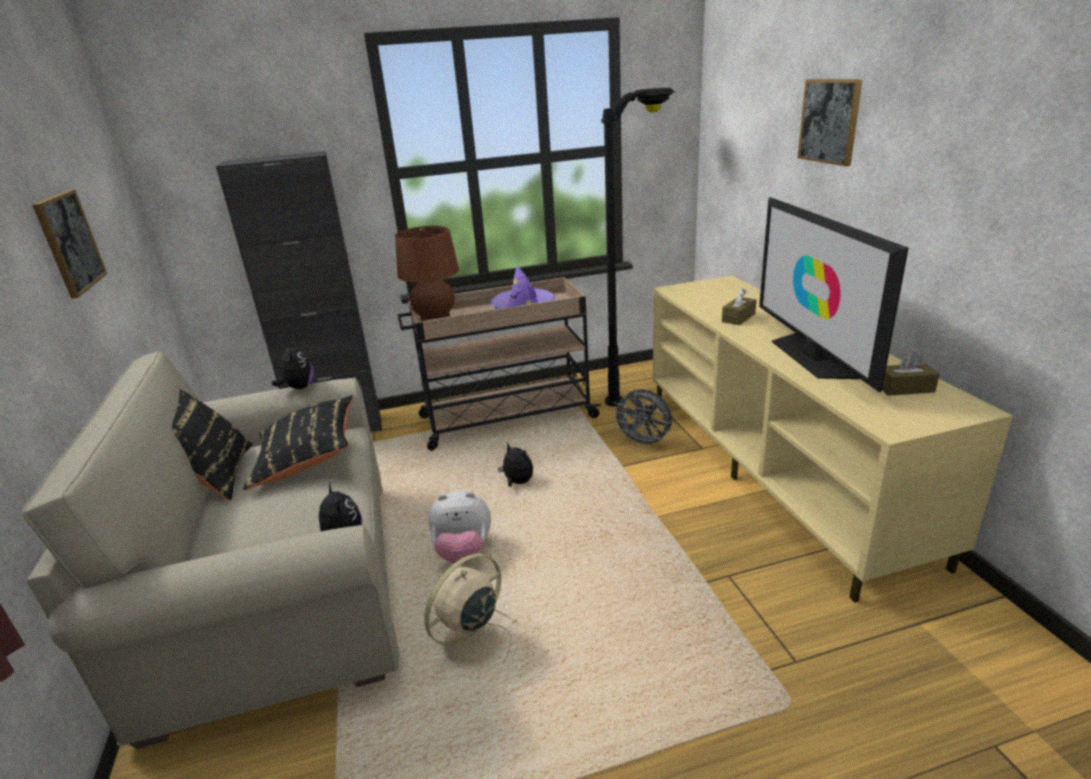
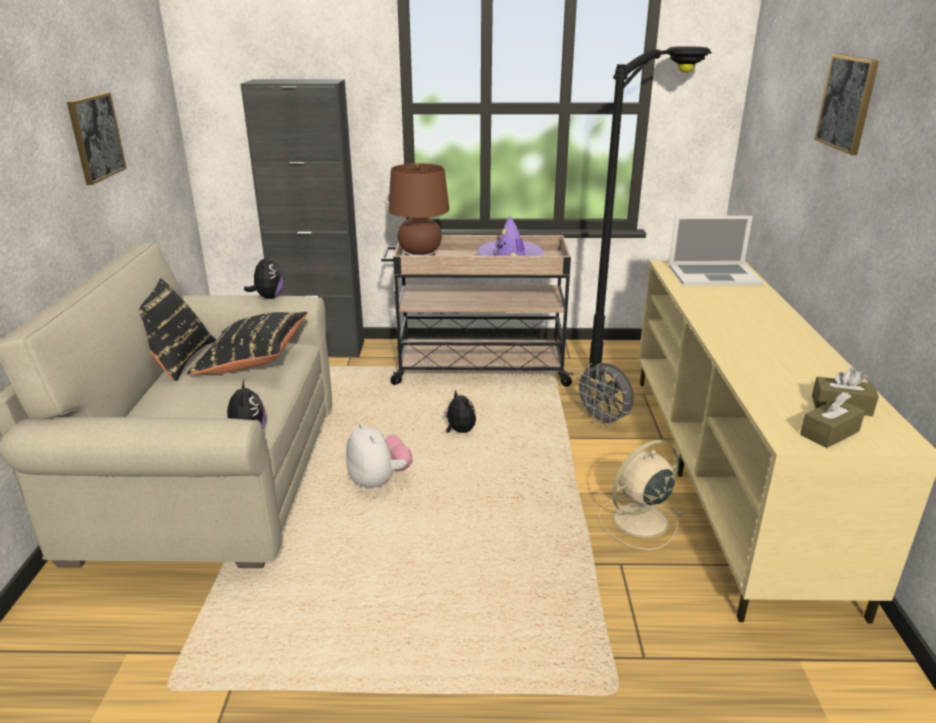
camera: 15 degrees right, 0 degrees up
(463, 552) = (379, 481): plush toy -> plush toy turned 135 degrees counterclockwise
(469, 644) = (346, 560): beige fan -> beige fan (638, 521)
(716, 292) = (713, 275): none -> laptop
(738, 318) = (716, 304): brown tissue box -> brown tissue box (829, 433)
(812, 356) = (765, 356): television -> none

